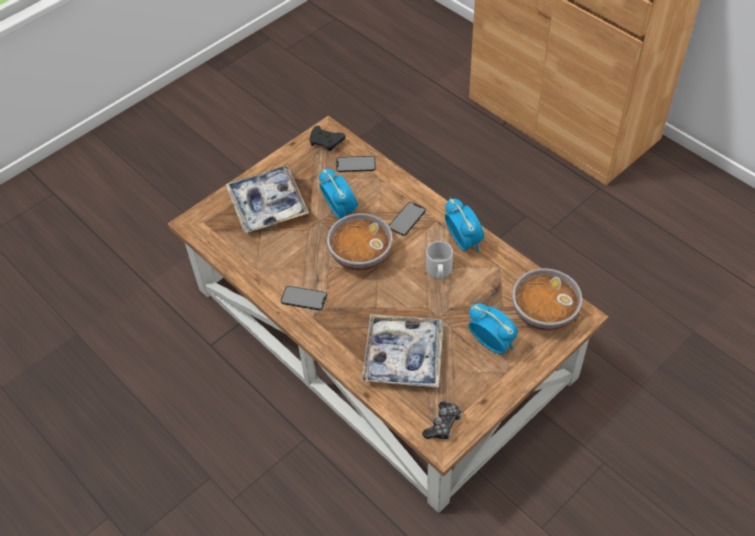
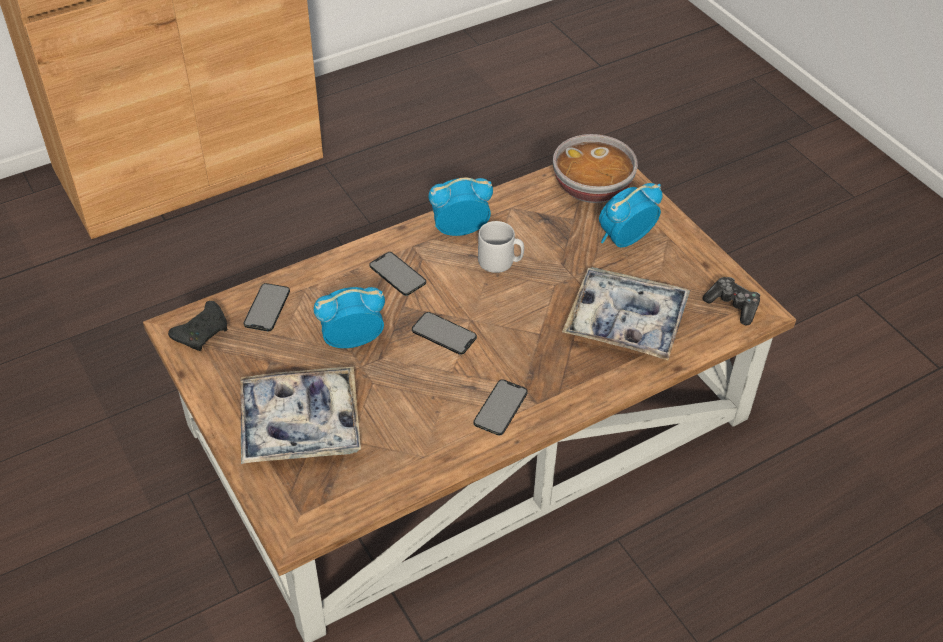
camera: 80 degrees left, 5 degrees down
(360, 255) = (444, 333): bowl -> phone

